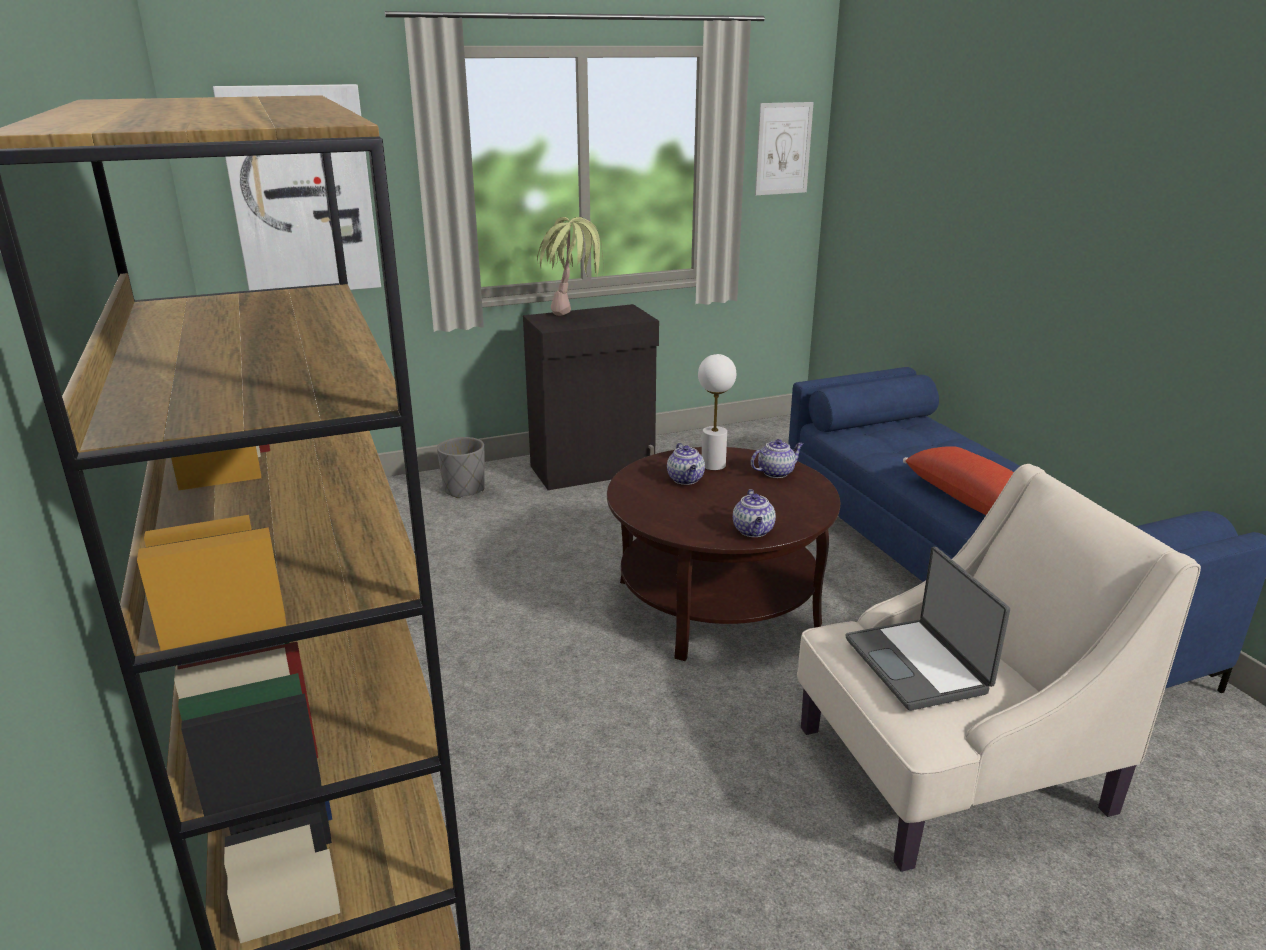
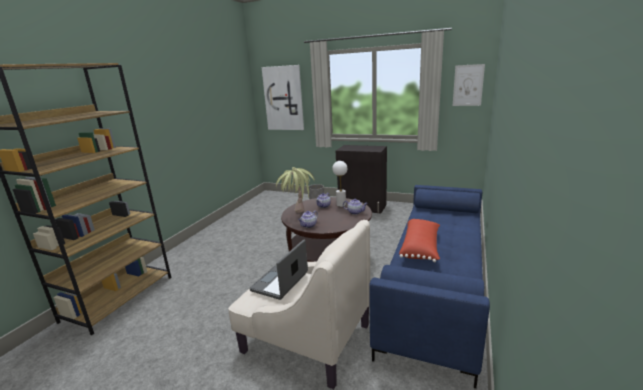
camera: 45 degrees right, 5 degrees down
(573, 319) = (355, 148): potted plant -> potted plant (297, 216)

